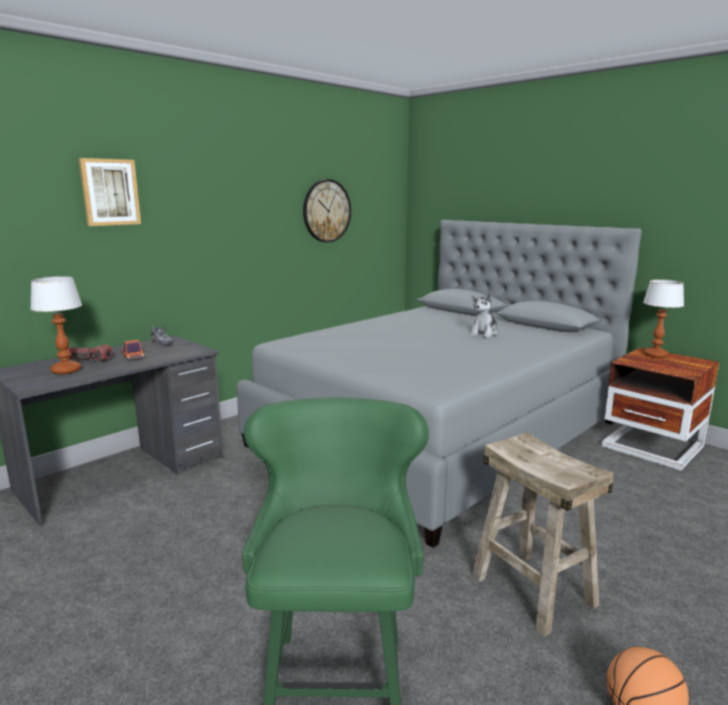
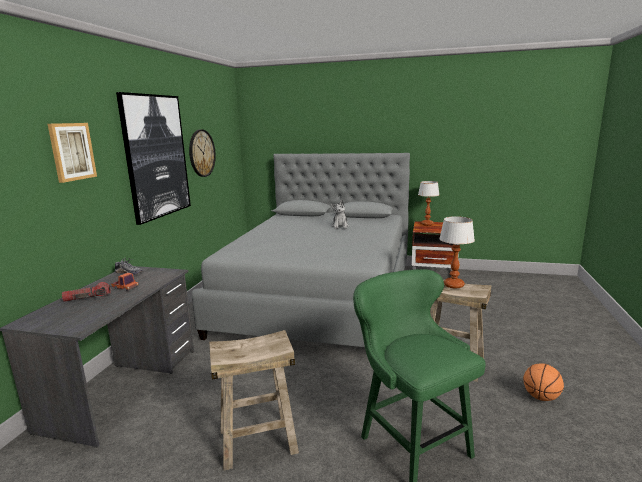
camera: 30 degrees left, 0 degrees up
(67, 370) = (85, 310): table lamp -> table lamp (454, 285)
(169, 586) = (257, 441): none -> beige stool
(243, 209) = (156, 156): none -> picture

